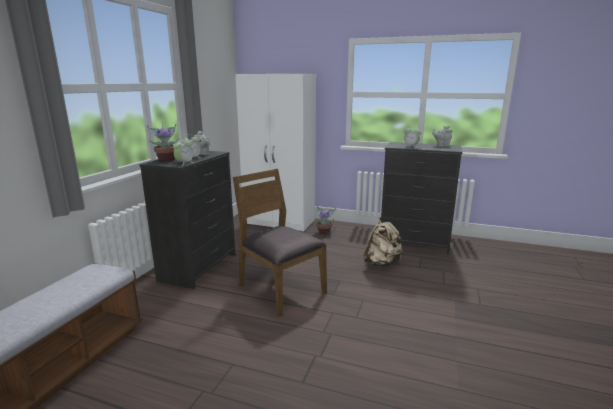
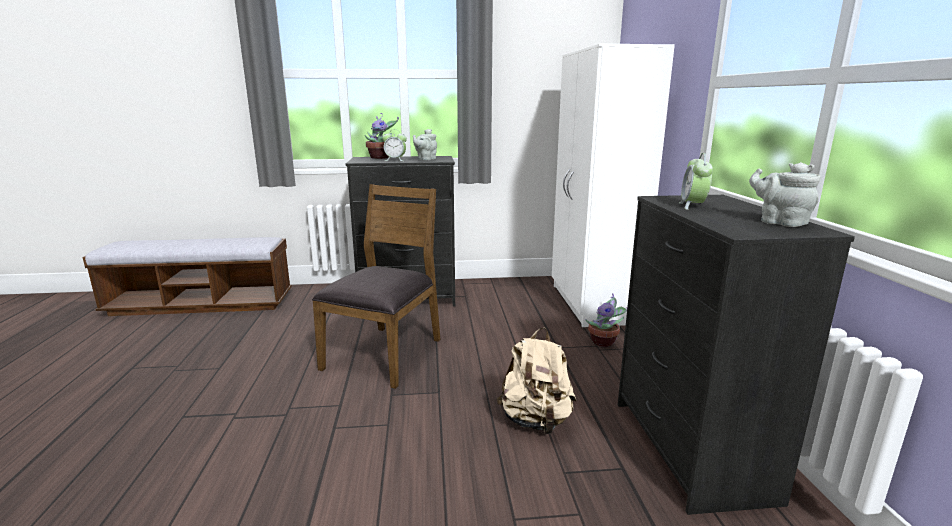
camera: 65 degrees right, 0 degrees up
(184, 163) = (366, 161): alarm clock -> none

